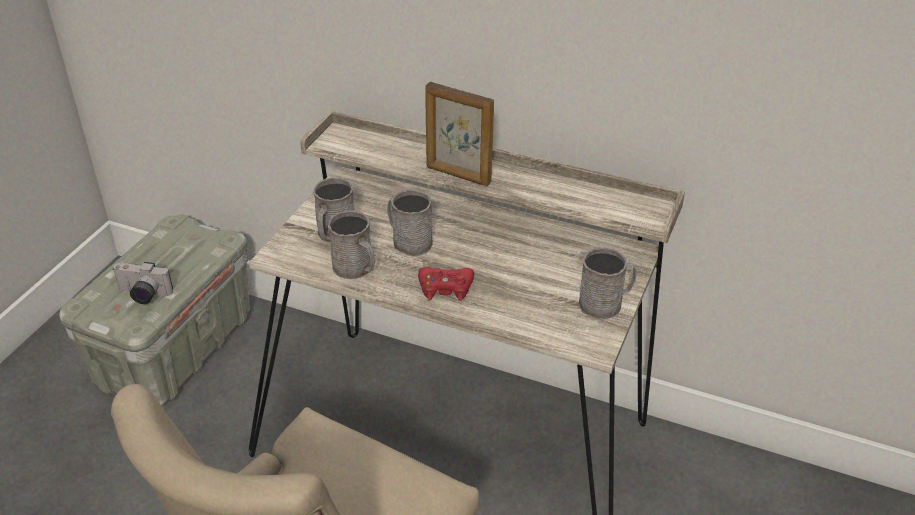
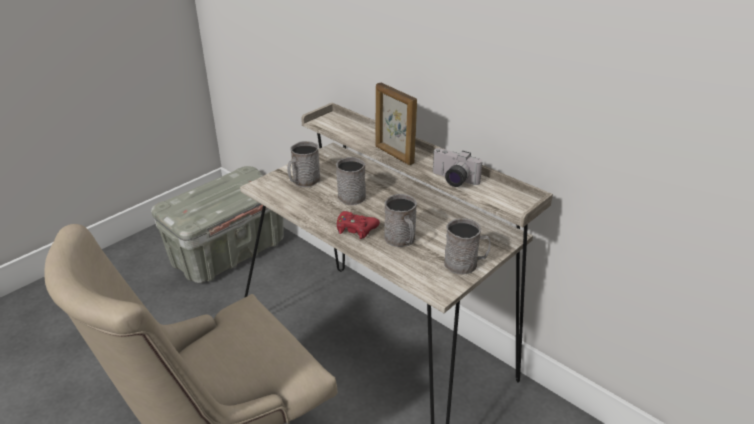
camera: 20 degrees right, 5 degrees down
(142, 295) = (203, 207): camera -> camera (453, 180)
(356, 269) = (304, 204): grey mug -> grey mug (402, 240)

